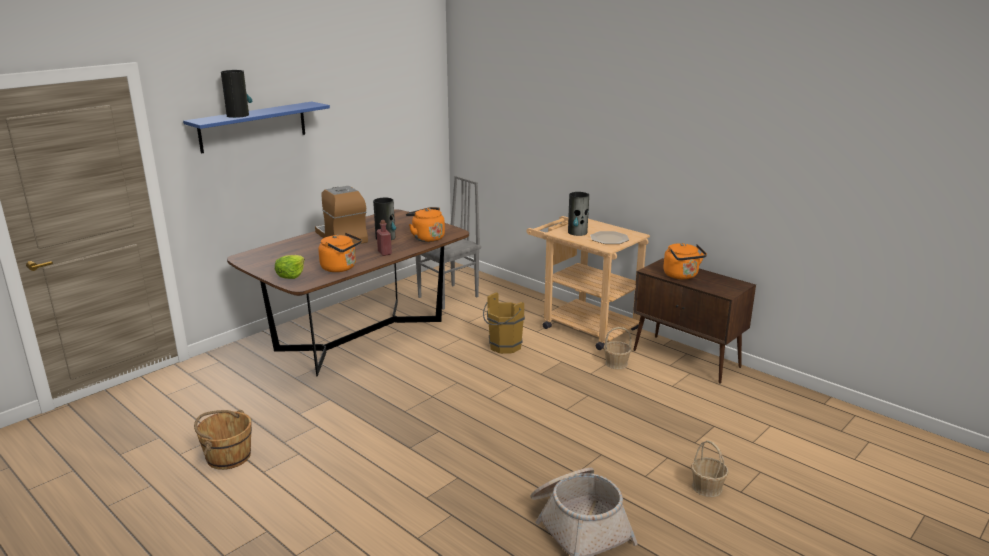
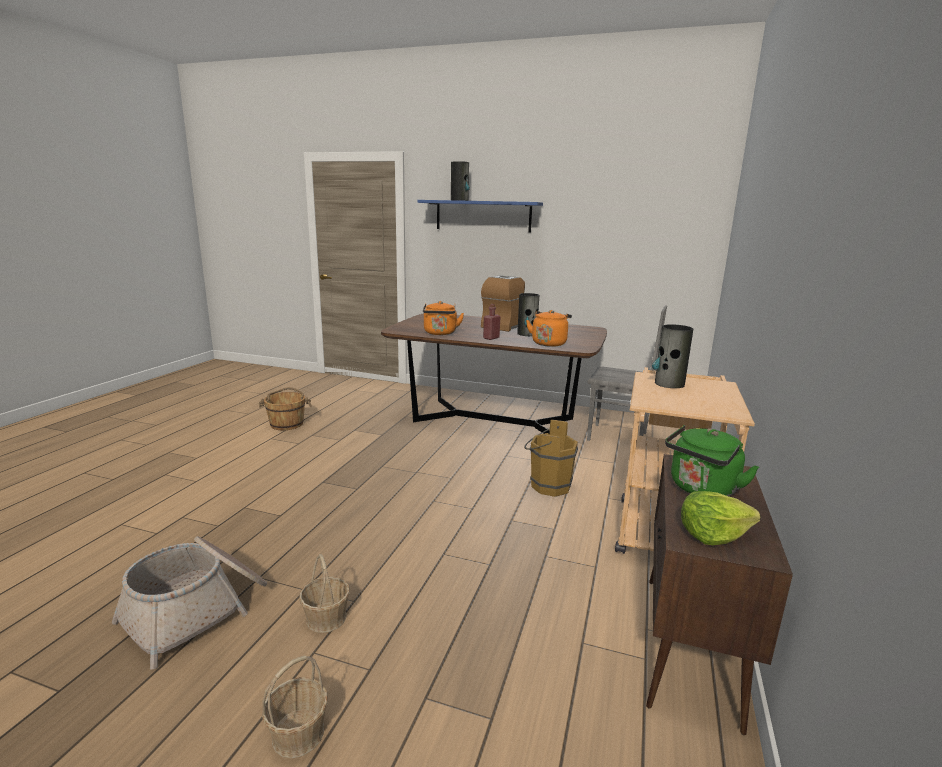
camera: 65 degrees right, 5 degrees down
(291, 275) = (410, 326): lettuce -> lettuce (712, 534)
(609, 239) = (680, 401): plate -> none
(616, 363) = (594, 572): basket -> basket (326, 618)
(682, 276) = (701, 489): orange kettle -> green kettle

